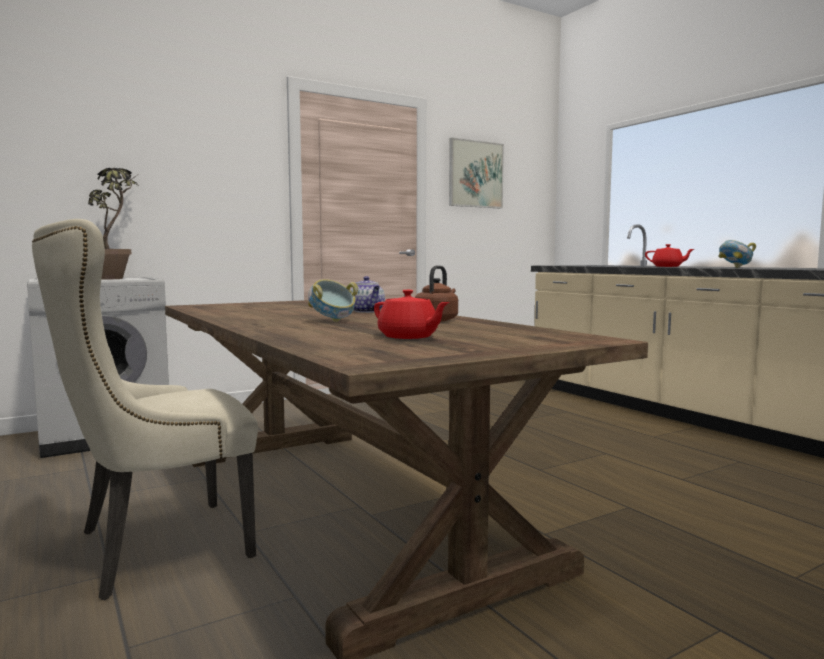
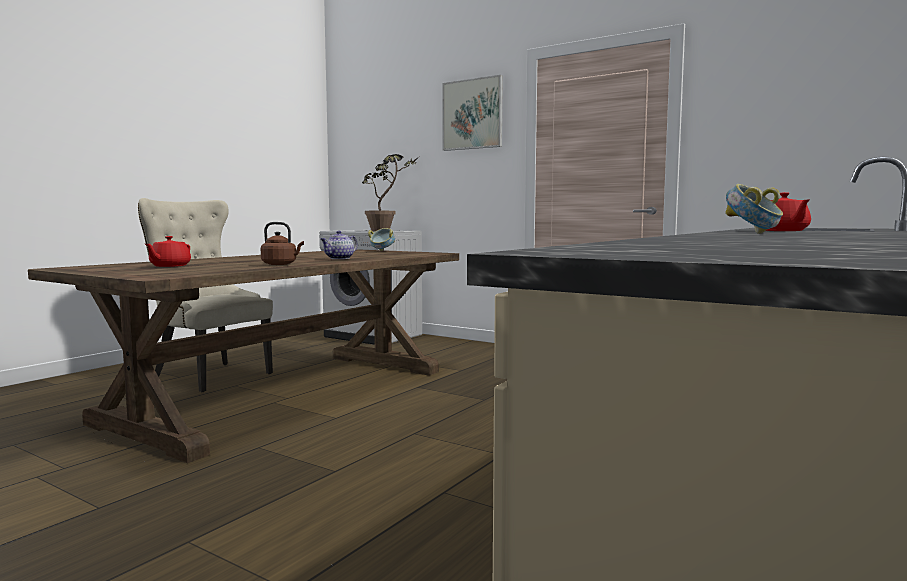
camera: 65 degrees right, 0 degrees up
(332, 321) = (257, 259): bowl -> bowl (382, 250)
(475, 174) = (764, 102): picture -> picture (472, 114)

